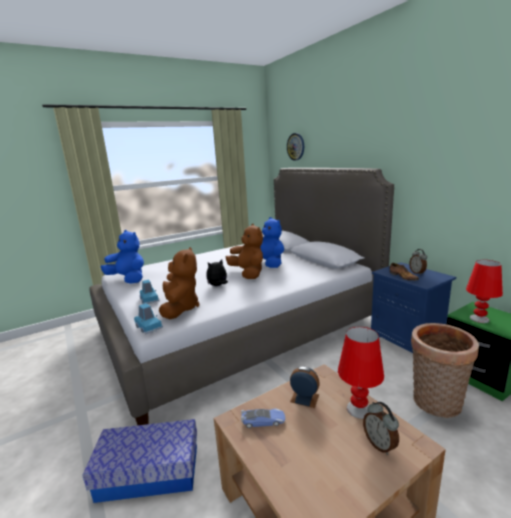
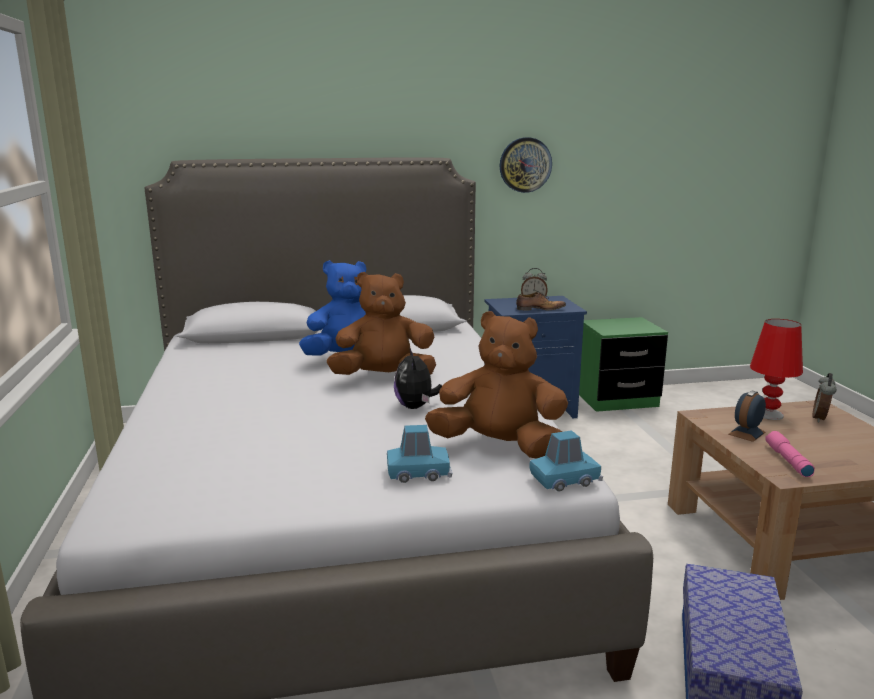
camera: 70 degrees left, 0 degrees up
(128, 279) = (220, 496): blue plush toy -> none
(263, 421) = (787, 460): toy car -> pink flashlight
(296, 146) = (201, 112): wall clock -> wall clock (525, 165)
(380, 444) = (821, 418): alarm clock -> alarm clock turned 120 degrees clockwise
(435, 404) = (651, 434): basket -> none
(479, 318) = (622, 329): red table lamp -> none

